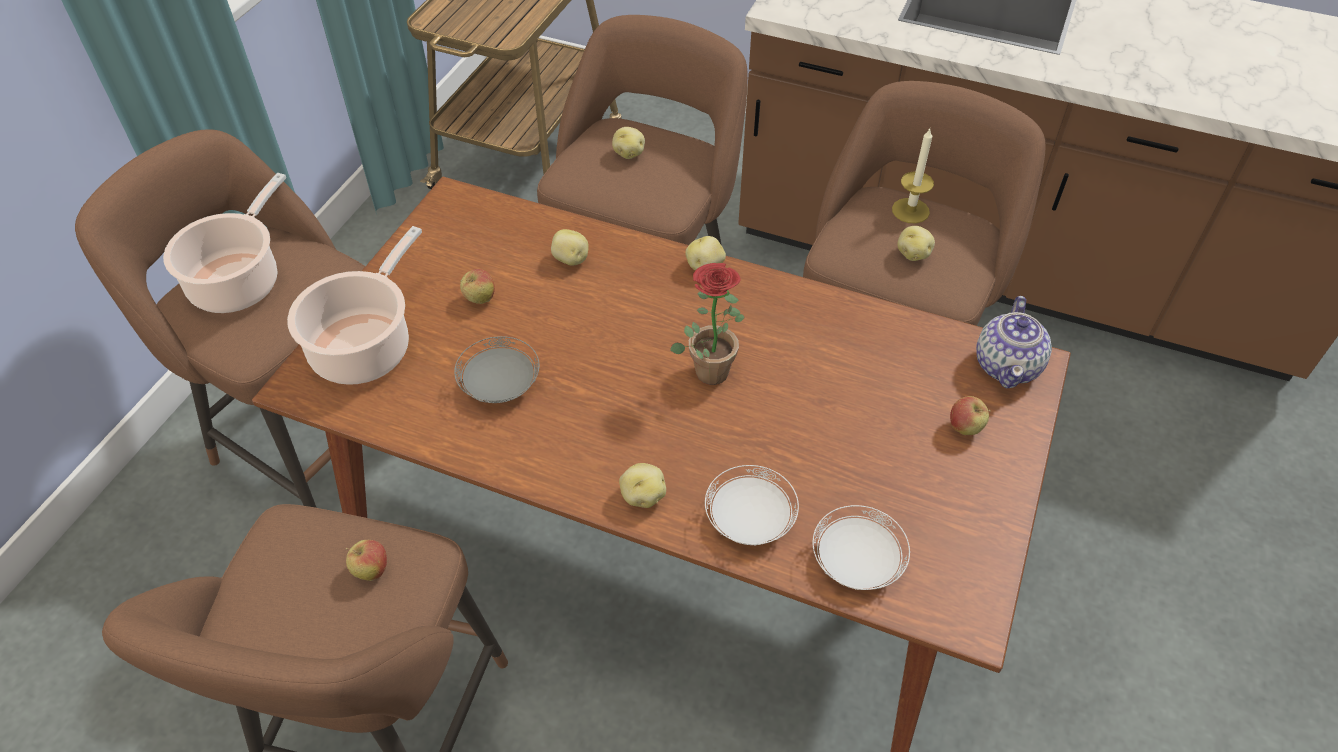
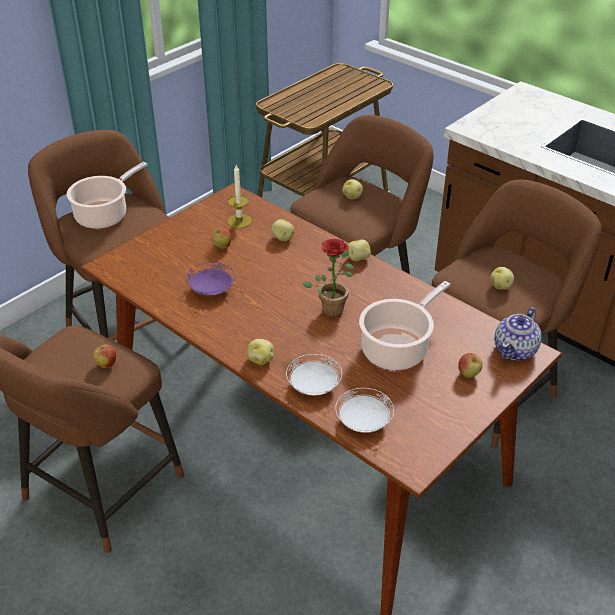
camera: 20 degrees right, 10 degrees down
(365, 346) = (150, 255): cooking pot -> cooking pot (397, 348)
(501, 385) = (211, 290): grey plate -> purple plate
(910, 210) = (513, 262): candle -> candle (239, 221)

